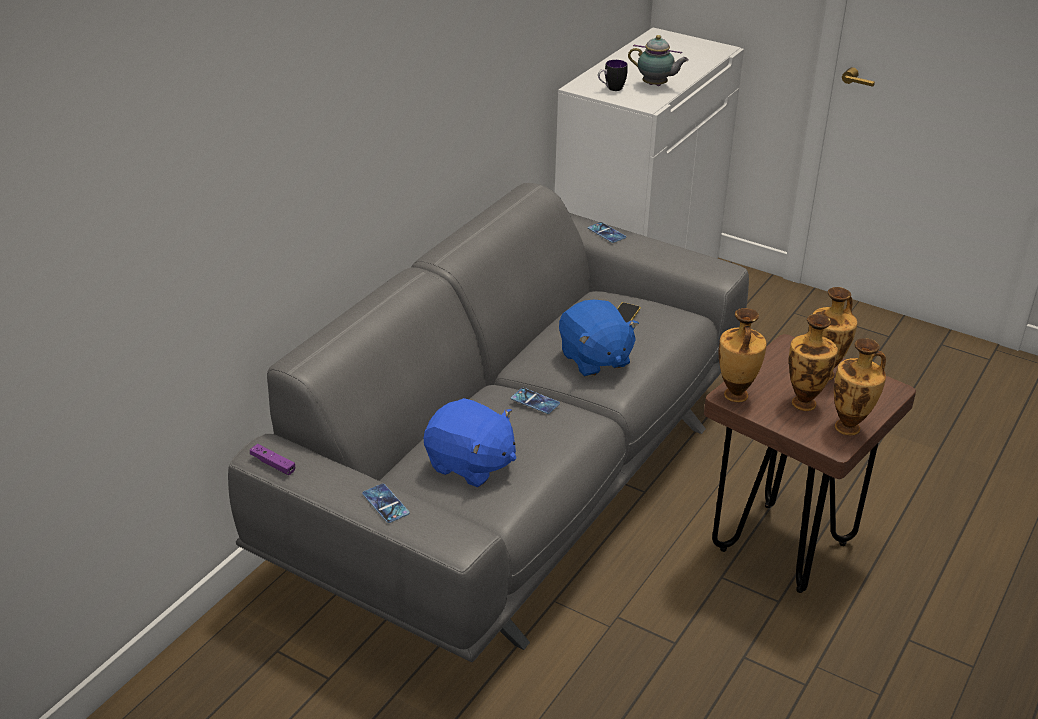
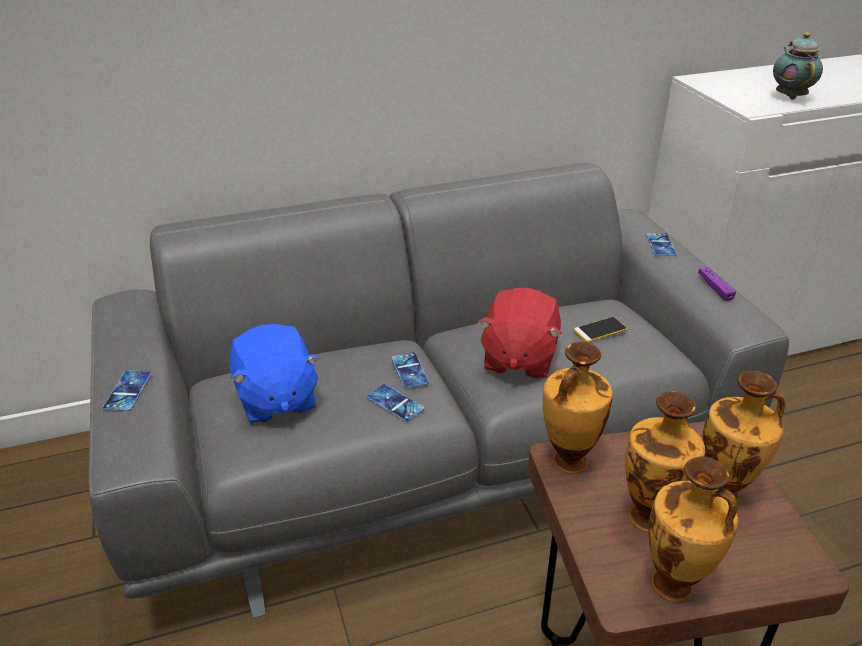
camera: 40 degrees right, 0 degrees up
(273, 464) = (110, 314): purple game controller -> purple game controller (715, 288)
(557, 426) = (395, 403): none -> phone
(594, 359) = (518, 358): blue plush toy -> red plush toy
(611, 89) = (731, 88): mug -> none
(656, 85) = (789, 97): teapot -> teapot turned 150 degrees counterclockwise

